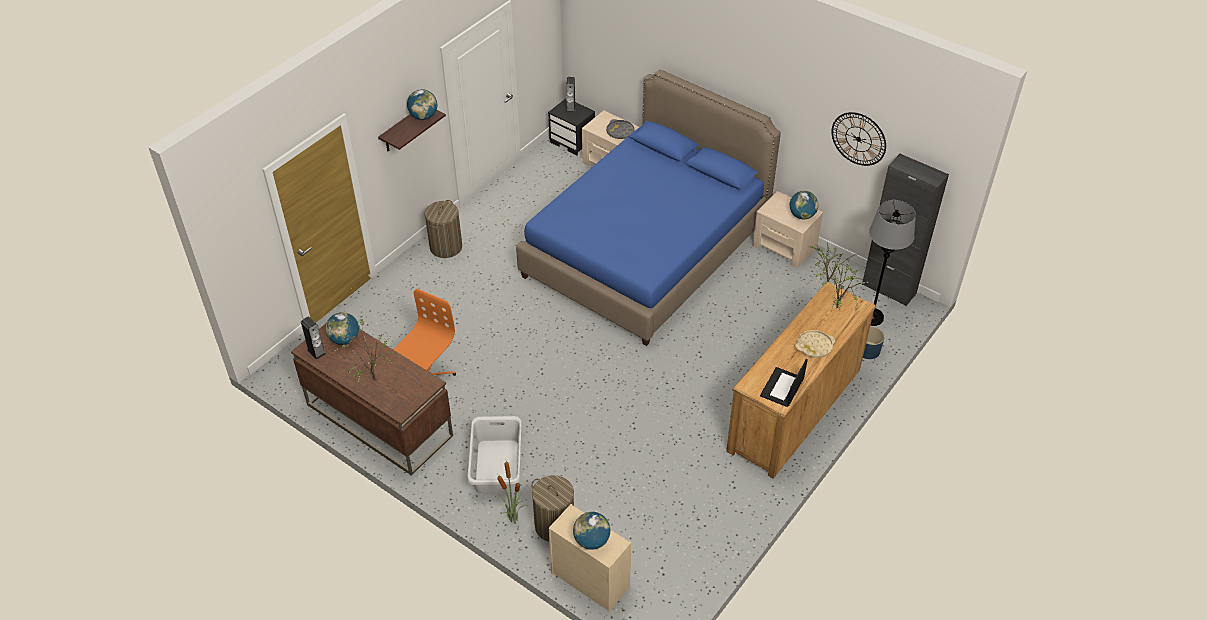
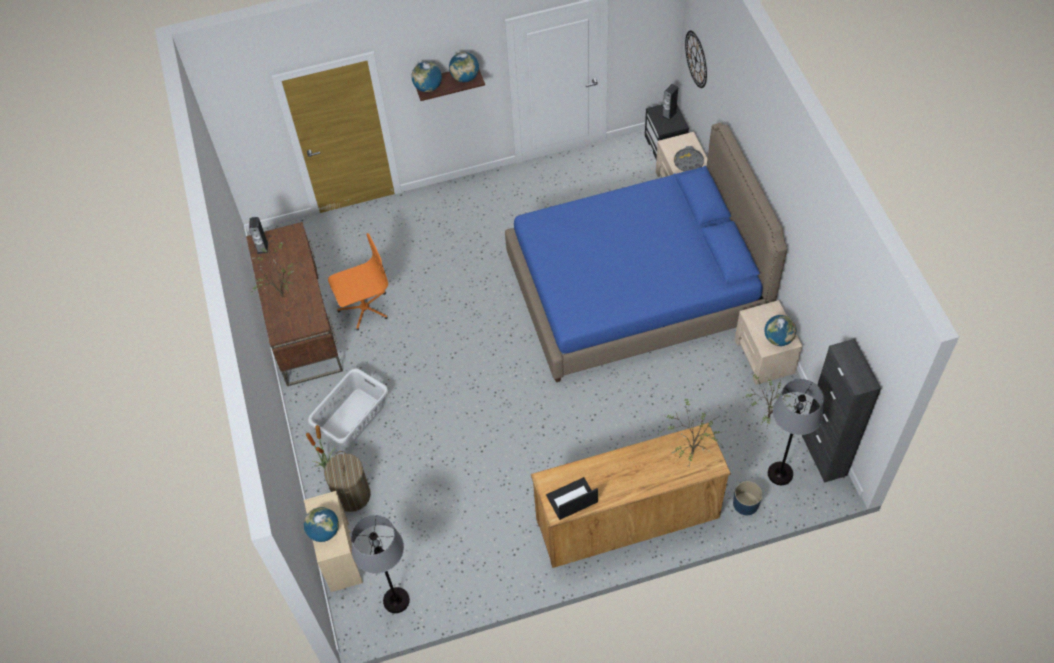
camera: 40 degrees right, 10 degrees up
(344, 339) = (290, 247): globe -> globe (428, 87)
(446, 247) = (474, 196): laundry basket -> none
(671, 582) = (396, 600): none -> grey floor lamp
(814, 346) = (636, 478): beige tray -> none
(858, 139) = (833, 300): wall clock -> wall clock (696, 59)

